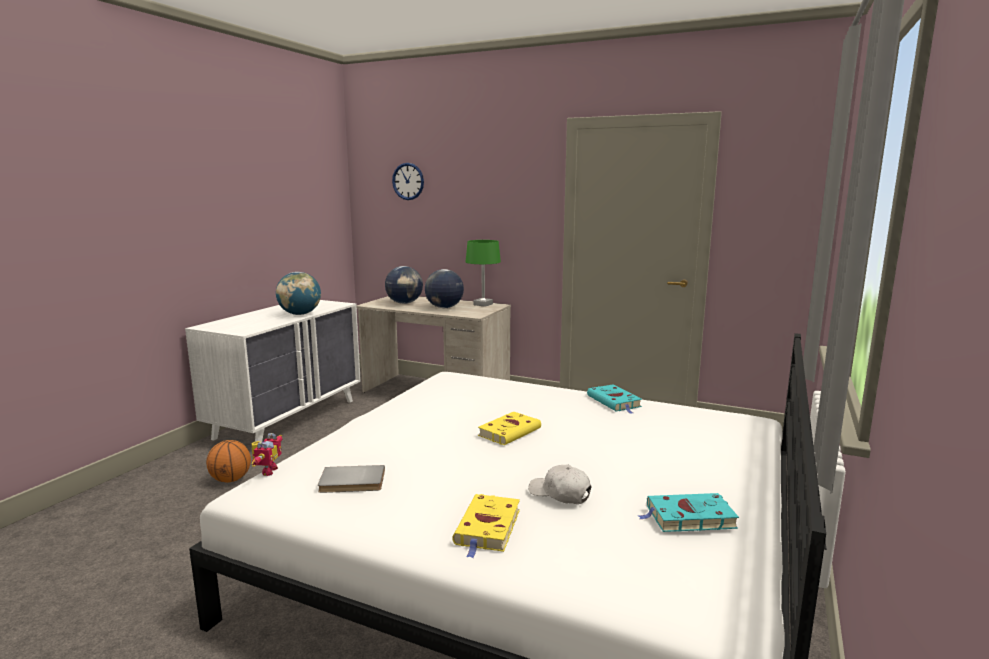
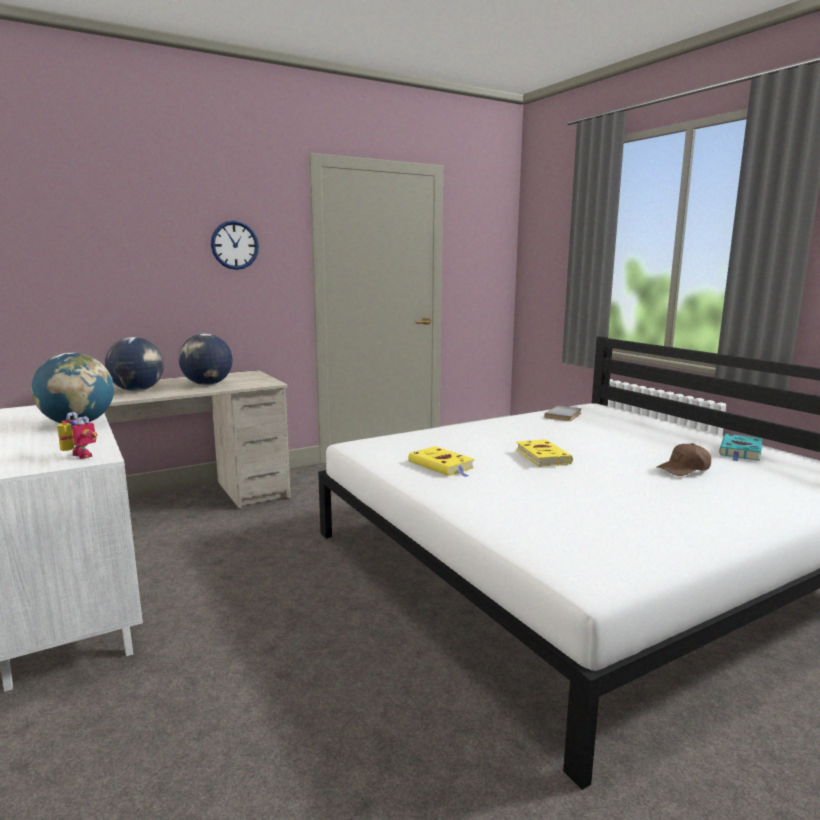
camera: 55 degrees left, 0 degrees up
(231, 480) = (197, 696): basketball -> none
(266, 471) = (529, 563): toy robot -> toy robot (77, 456)
(352, 482) = (601, 528): grey book -> grey book (564, 415)
(408, 181) = (84, 216): wall clock -> wall clock (235, 245)
(483, 304) = (234, 374): green table lamp -> none
(488, 528) = (729, 501): yellow book -> yellow book (442, 466)
(560, 494) = (684, 469): white cap -> brown cap
(615, 402) = (517, 420): turquoise book -> none

